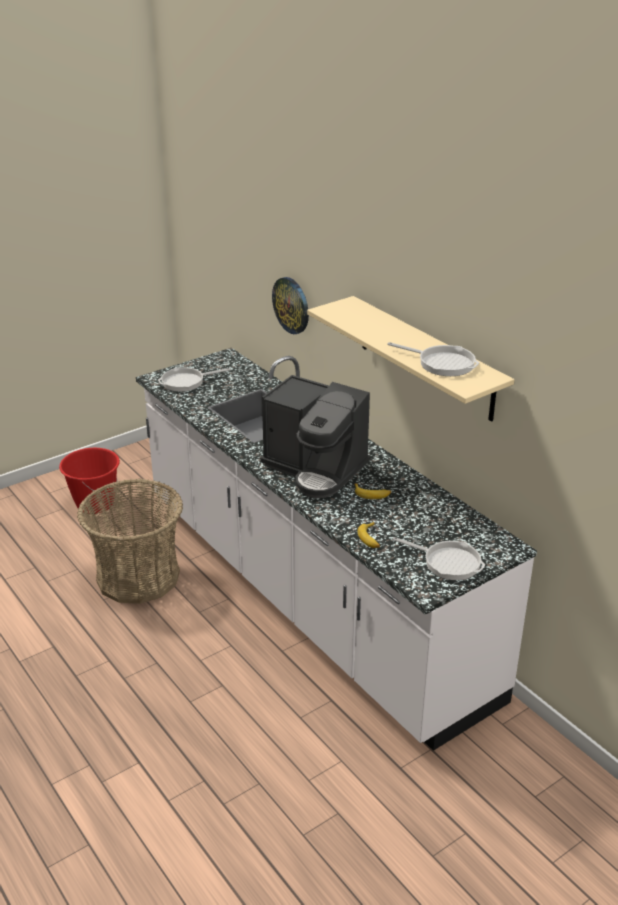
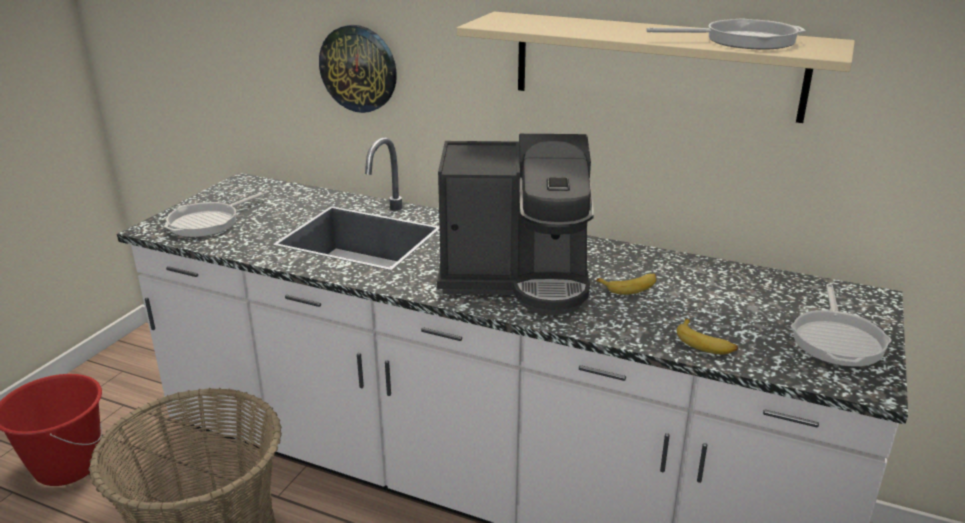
camera: 30 degrees left, 5 degrees down
(448, 562) = (837, 339): frying pan -> frying pan turned 105 degrees clockwise

